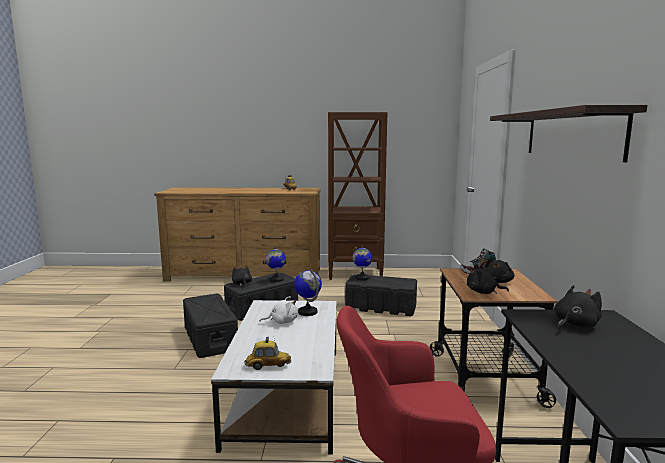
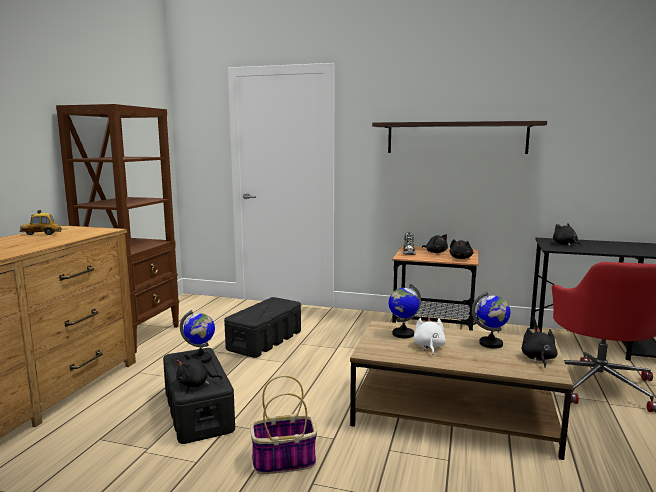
camera: 75 degrees left, 0 degrees up
(210, 338) = (283, 461): black storage box -> basket
(268, 366) = (538, 359): toy car -> black plush toy
(286, 393) = (452, 413): white coffee table -> brown coffee table
(362, 278) = (247, 315): globe -> globe (491, 344)

